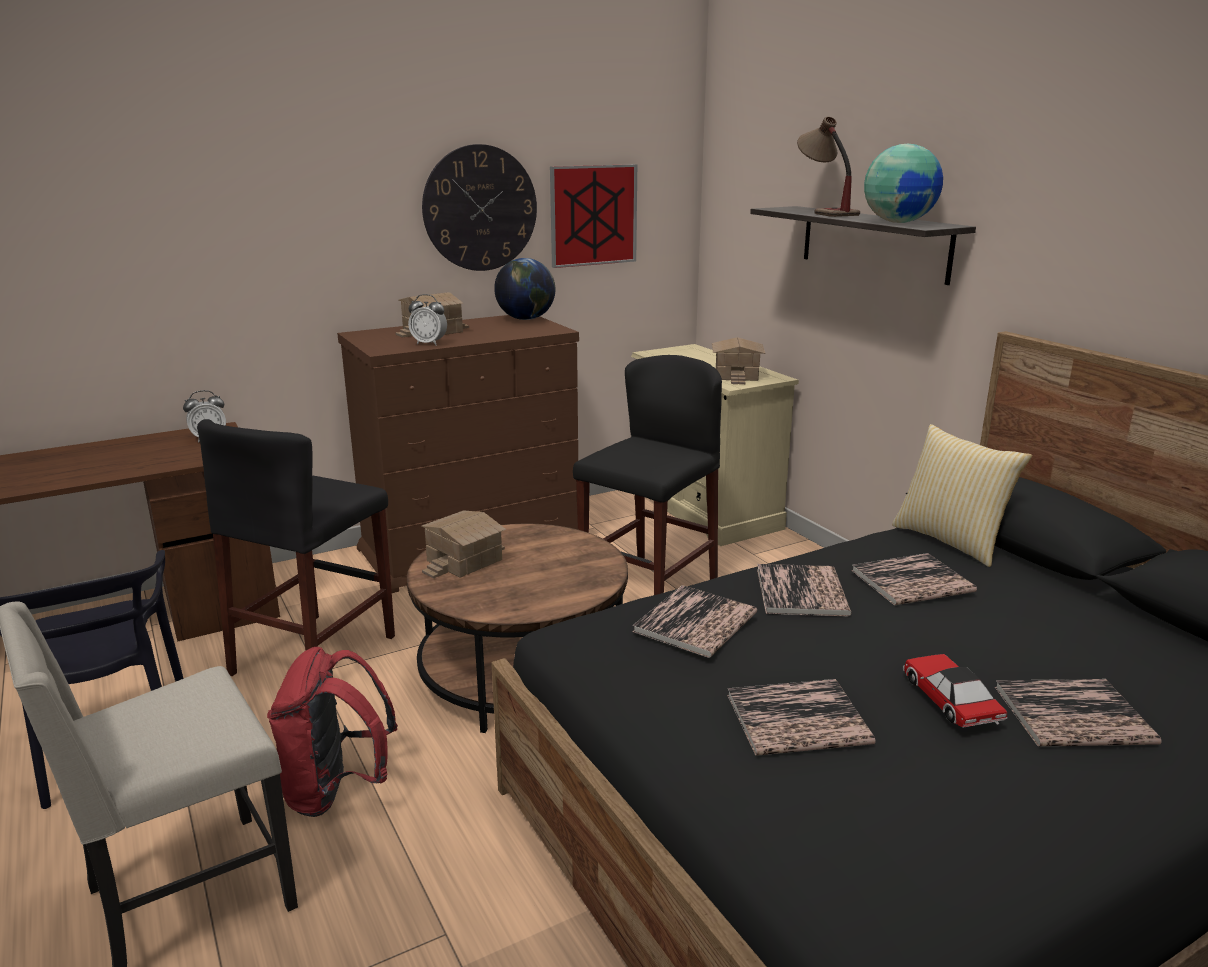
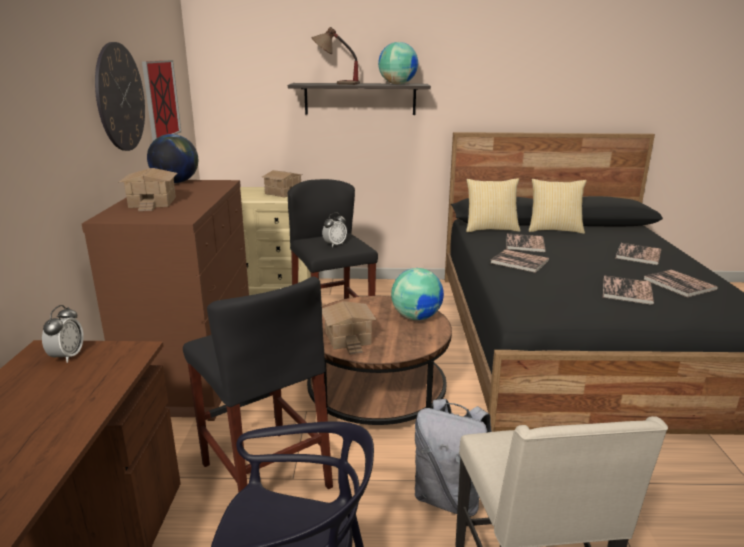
camera: 60 degrees left, 0 degrees up
(337, 790) = (450, 497): red backpack -> grey backpack
(429, 343) = (190, 207): alarm clock -> alarm clock (334, 244)
(570, 585) = (416, 317): none -> globe
(695, 622) = (542, 284): book -> book (679, 284)
(950, 700) = (623, 265): toy car -> none
(1073, 598) = (554, 230): none -> pillow

